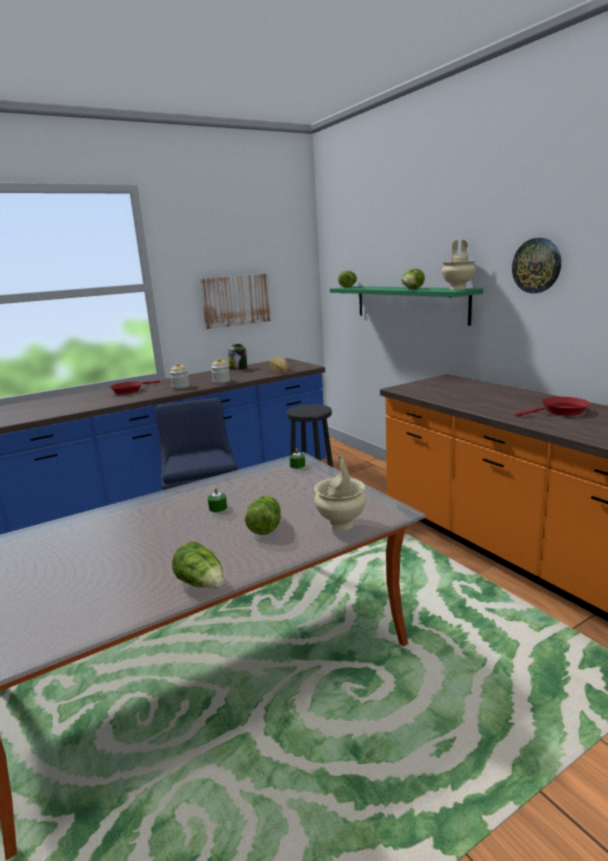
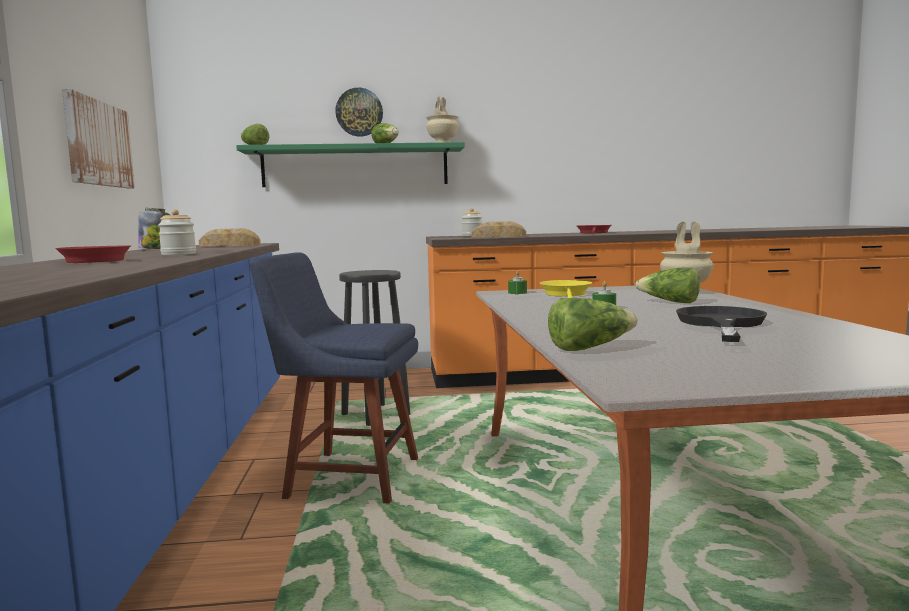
camera: 65 degrees left, 10 degrees down
(147, 557) = (720, 324): none -> black frying pan
(202, 583) = (790, 314): lettuce -> lettuce (589, 348)
(221, 382) = (216, 250): jar -> jar (472, 236)
(295, 482) = (566, 294): none -> yellow frying pan
(438, 396) = (498, 236): none -> bread
(536, 265) = (515, 125): wall clock -> wall clock (359, 112)

